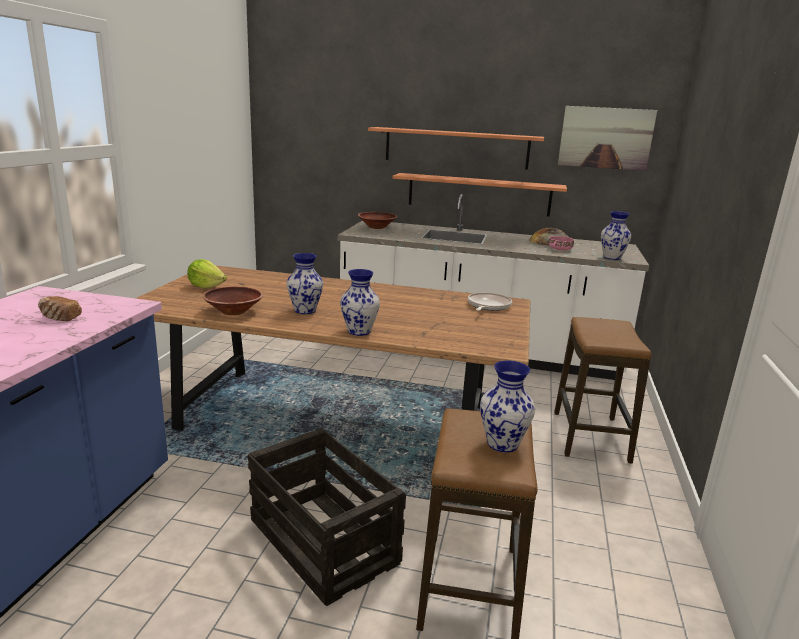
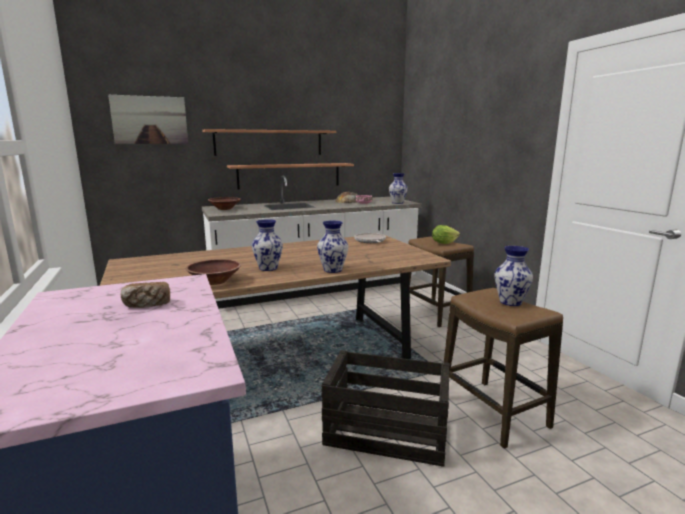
camera: 35 degrees left, 5 degrees down
(206, 286) = (148, 272): lettuce -> lettuce (443, 243)
(605, 138) = (364, 130): picture -> picture (150, 120)

